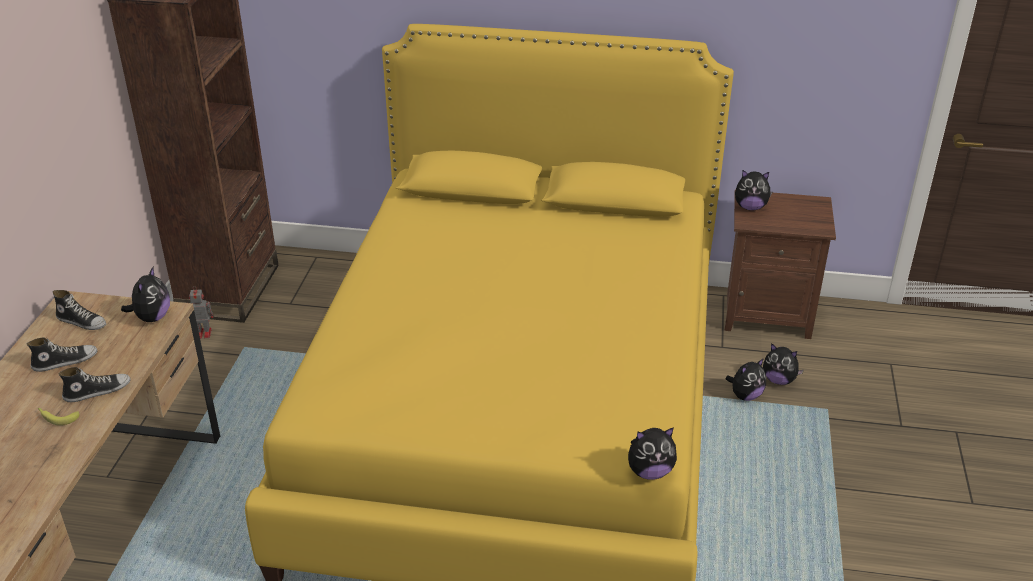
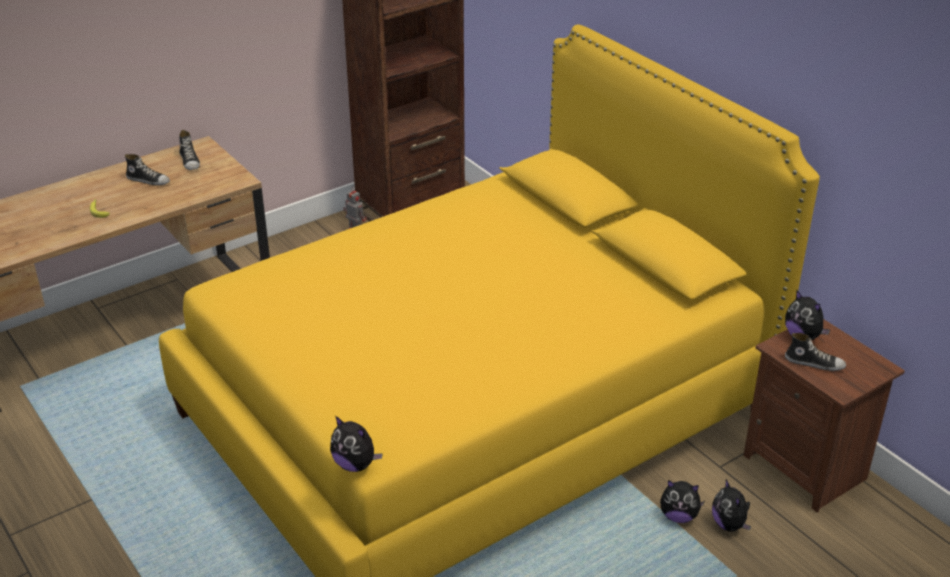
camera: 45 degrees right, 0 degrees up
(97, 391) = (137, 207): shoe -> shoe (814, 363)
(152, 317) = (227, 179): plush toy -> none

